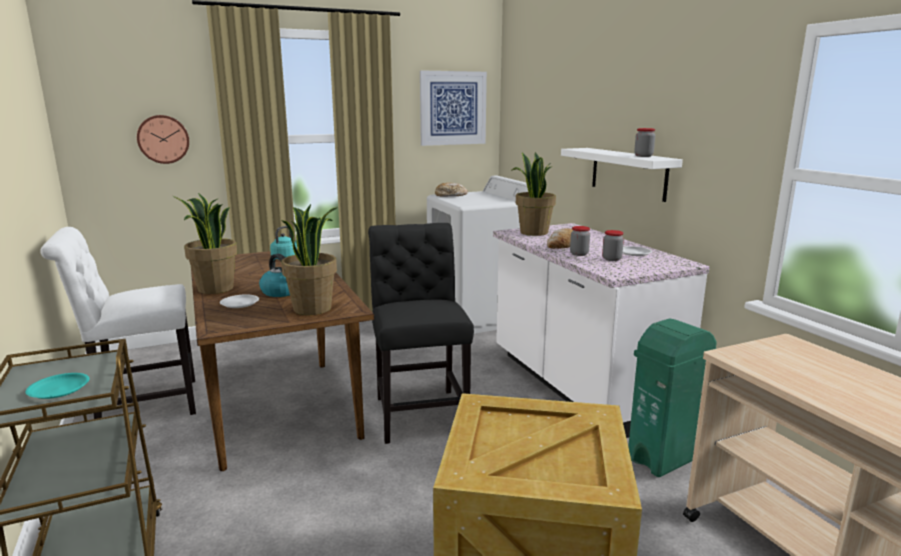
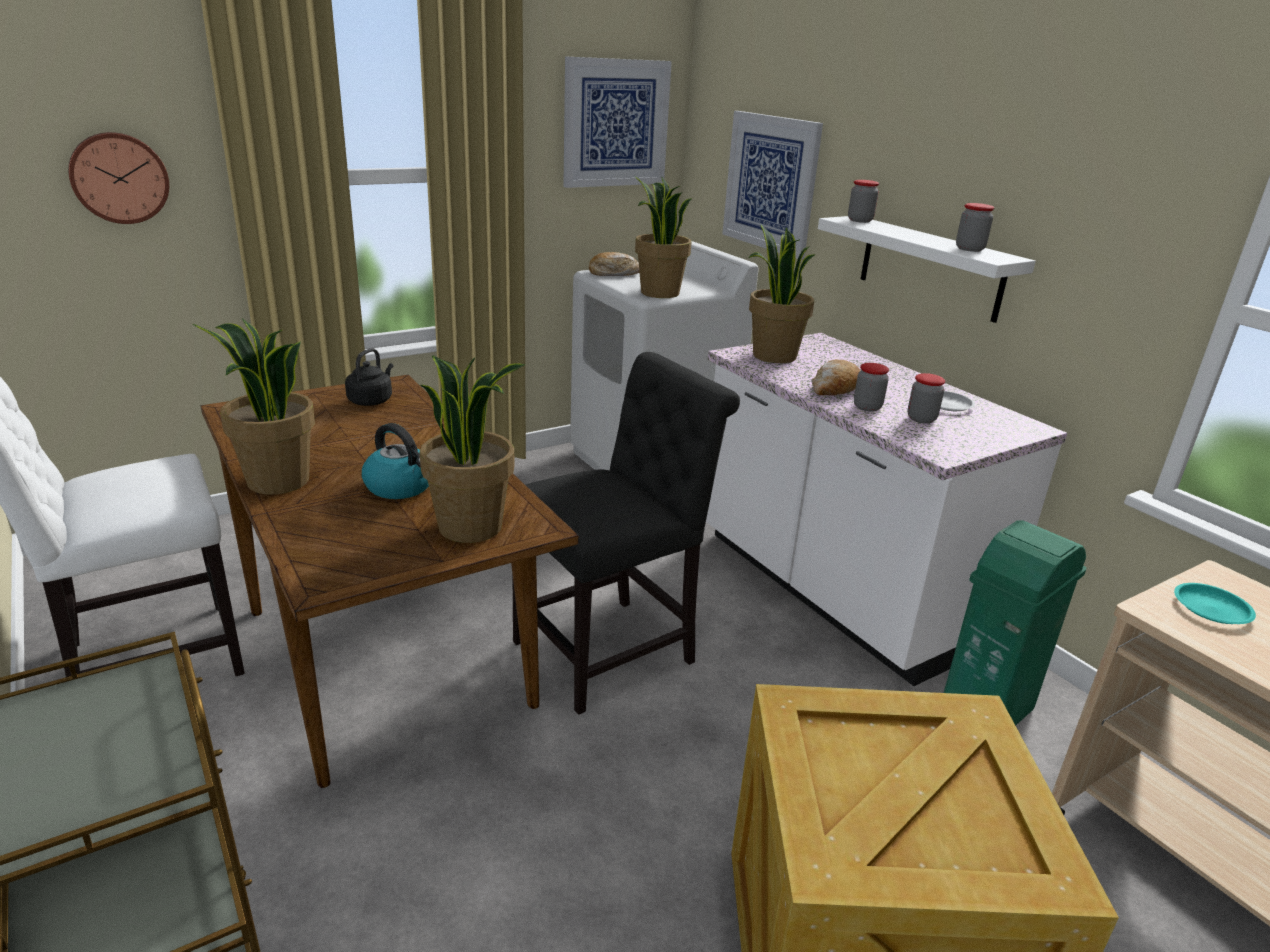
camera: 10 degrees left, 10 degrees up
(58, 389) = (87, 768): turquoise plate -> turquoise plate (1212, 608)
(240, 303) = (338, 518): white plate -> none
(285, 257) = (372, 400): turquoise kettle -> black kettle
(420, 412) = (612, 650): black chair -> black chair turned 75 degrees clockwise
(472, 203) = (659, 293): none -> potted plant
(543, 135) = (770, 183): none -> picture
(586, 149) = (860, 220): none -> jar

